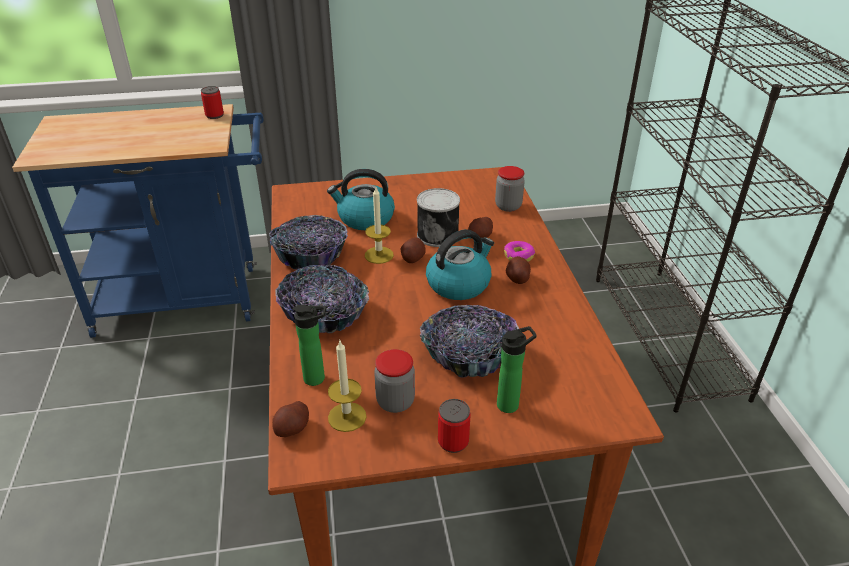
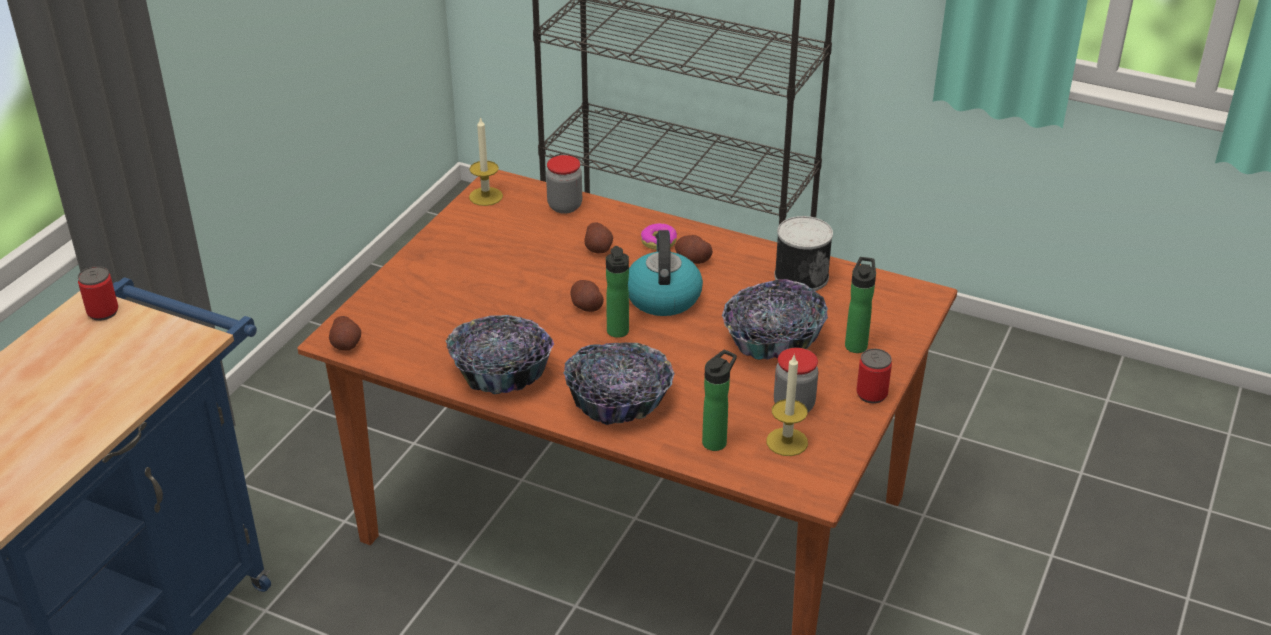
camera: 55 degrees left, 0 degrees up
(292, 428) = (772, 480): potato -> potato (346, 344)
(365, 218) = (469, 306): kettle -> none
(379, 255) = (554, 325): candle -> candle (486, 196)
(397, 283) = (618, 333): none -> bottle
(438, 234) = (563, 272): can -> can (800, 275)

